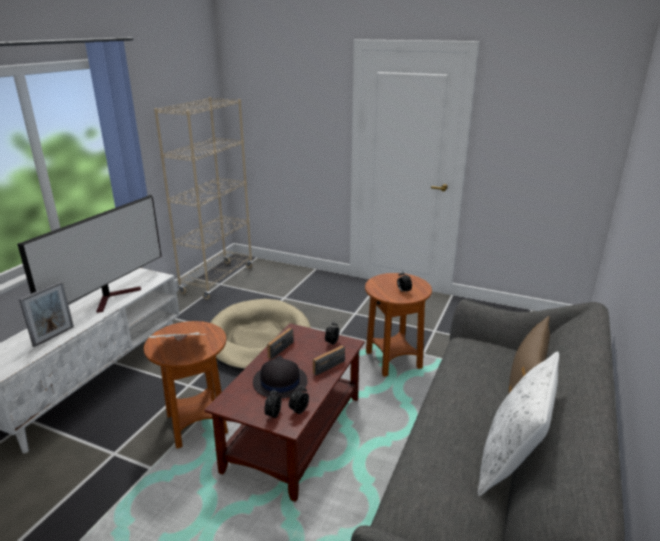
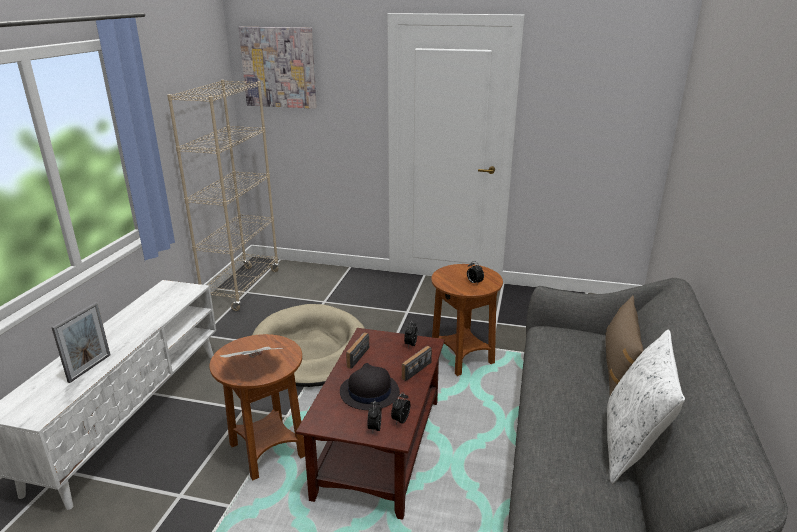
camera: 10 degrees left, 0 degrees up
(114, 297) = (147, 316): television -> none
(260, 87) = (279, 67): none -> picture

